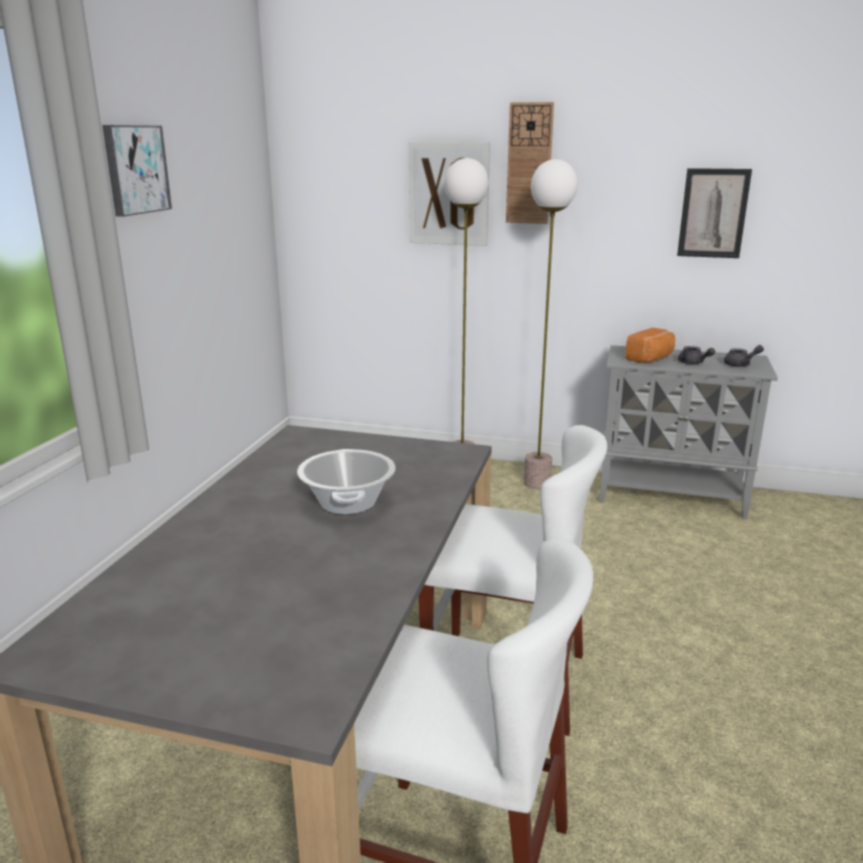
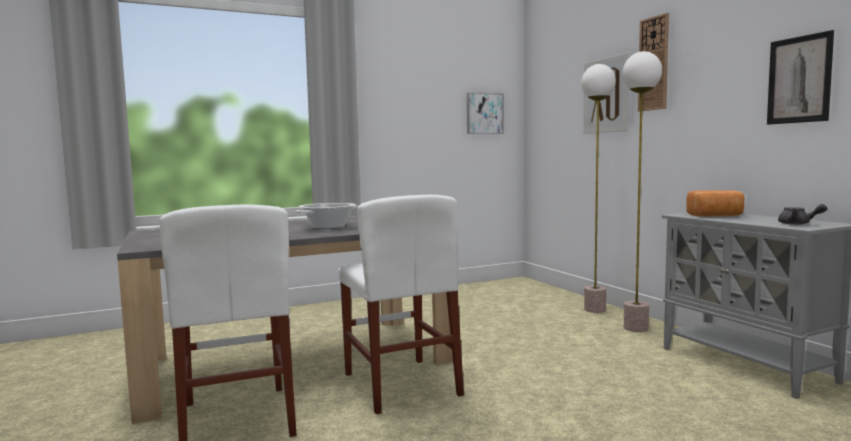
camera: 50 degrees right, 15 degrees down
(135, 169) = (392, 84): picture -> picture (484, 113)
(693, 363) = (747, 220): grey teapot -> none

